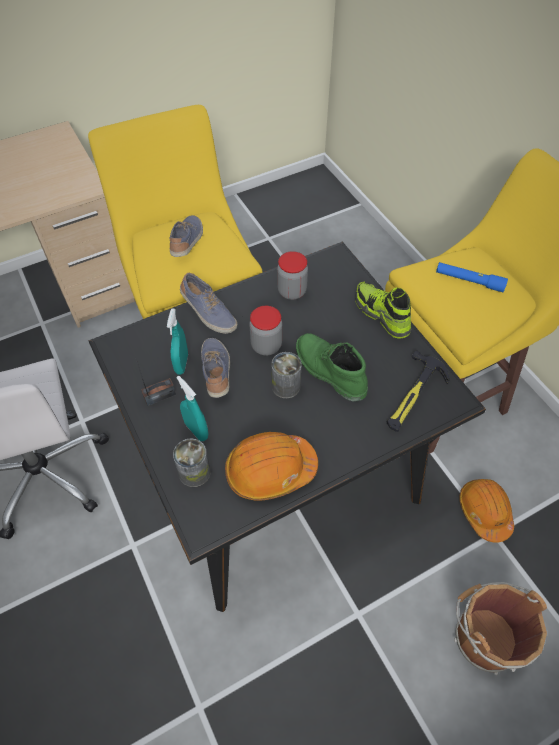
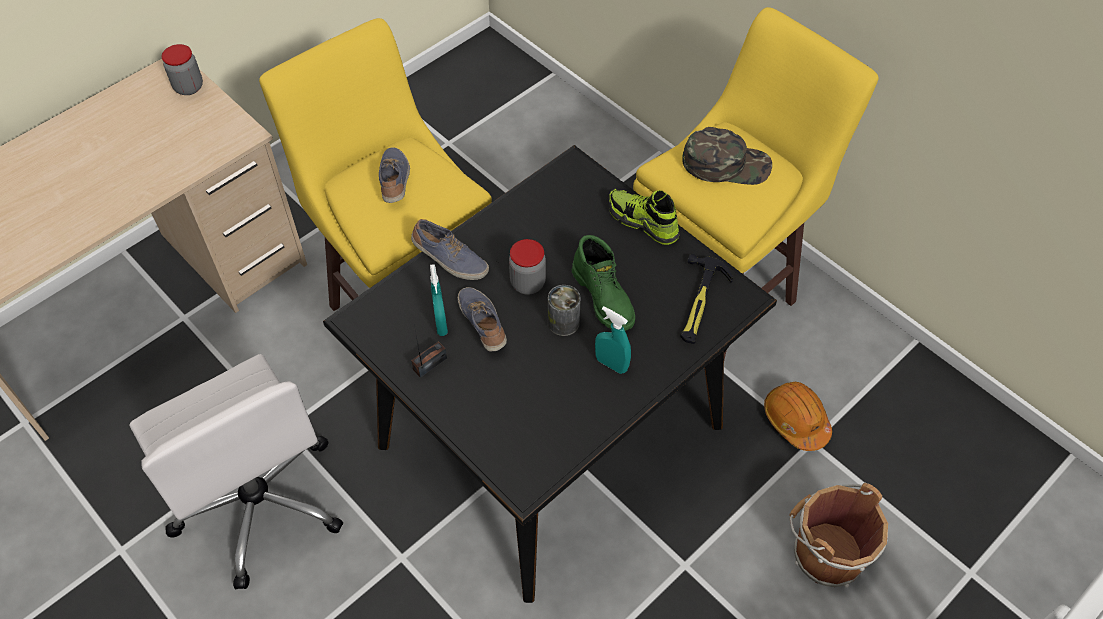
camera: 15 degrees left, 0 degrees up
(194, 472) = (497, 434): can -> none
(196, 430) = (483, 391): turquoise spray bottle -> turquoise spray bottle (611, 364)
(270, 470) = (575, 413): orange hard hat -> none
(292, 291) = (536, 215): jar -> jar (189, 87)
(328, 371) = (604, 297): green boot -> green boot turned 150 degrees counterclockwise
(469, 281) = (726, 163): blue flashlight -> green cap

